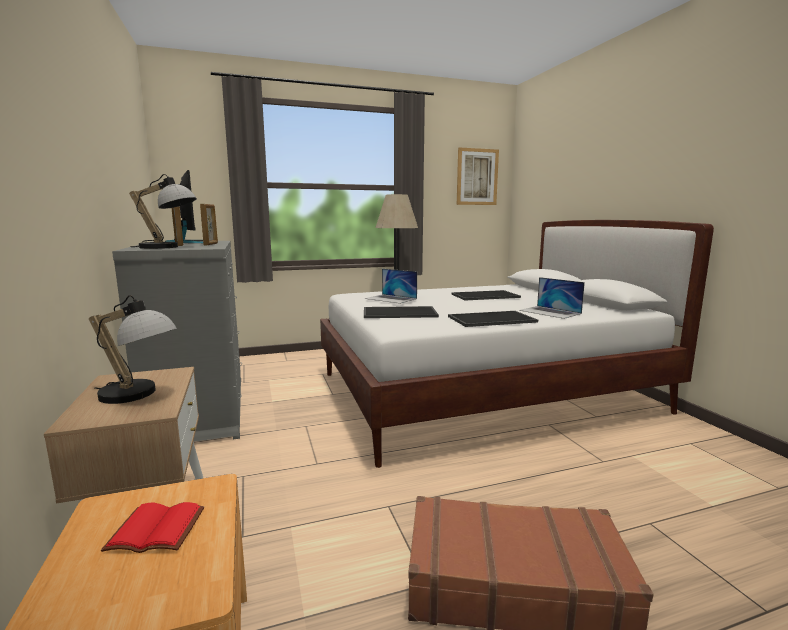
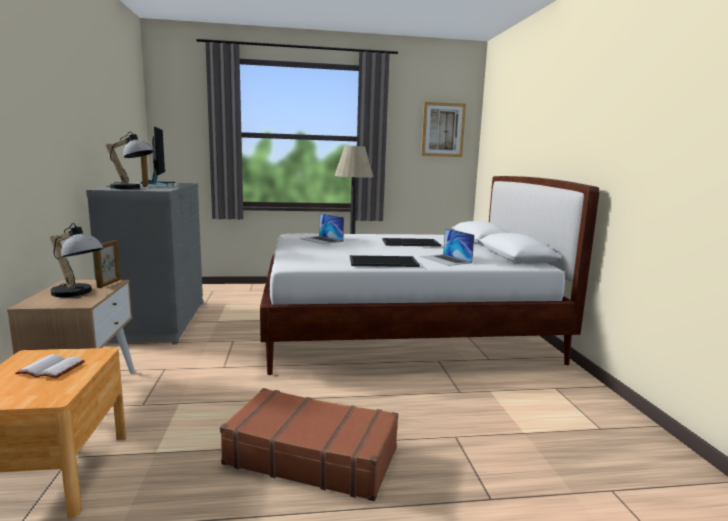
camera: 10 degrees right, 0 degrees up
(154, 532) = (49, 369): red book -> white book
(211, 244) = (170, 186): picture frame -> picture frame (109, 283)
(400, 313) = (314, 251): tray -> none

